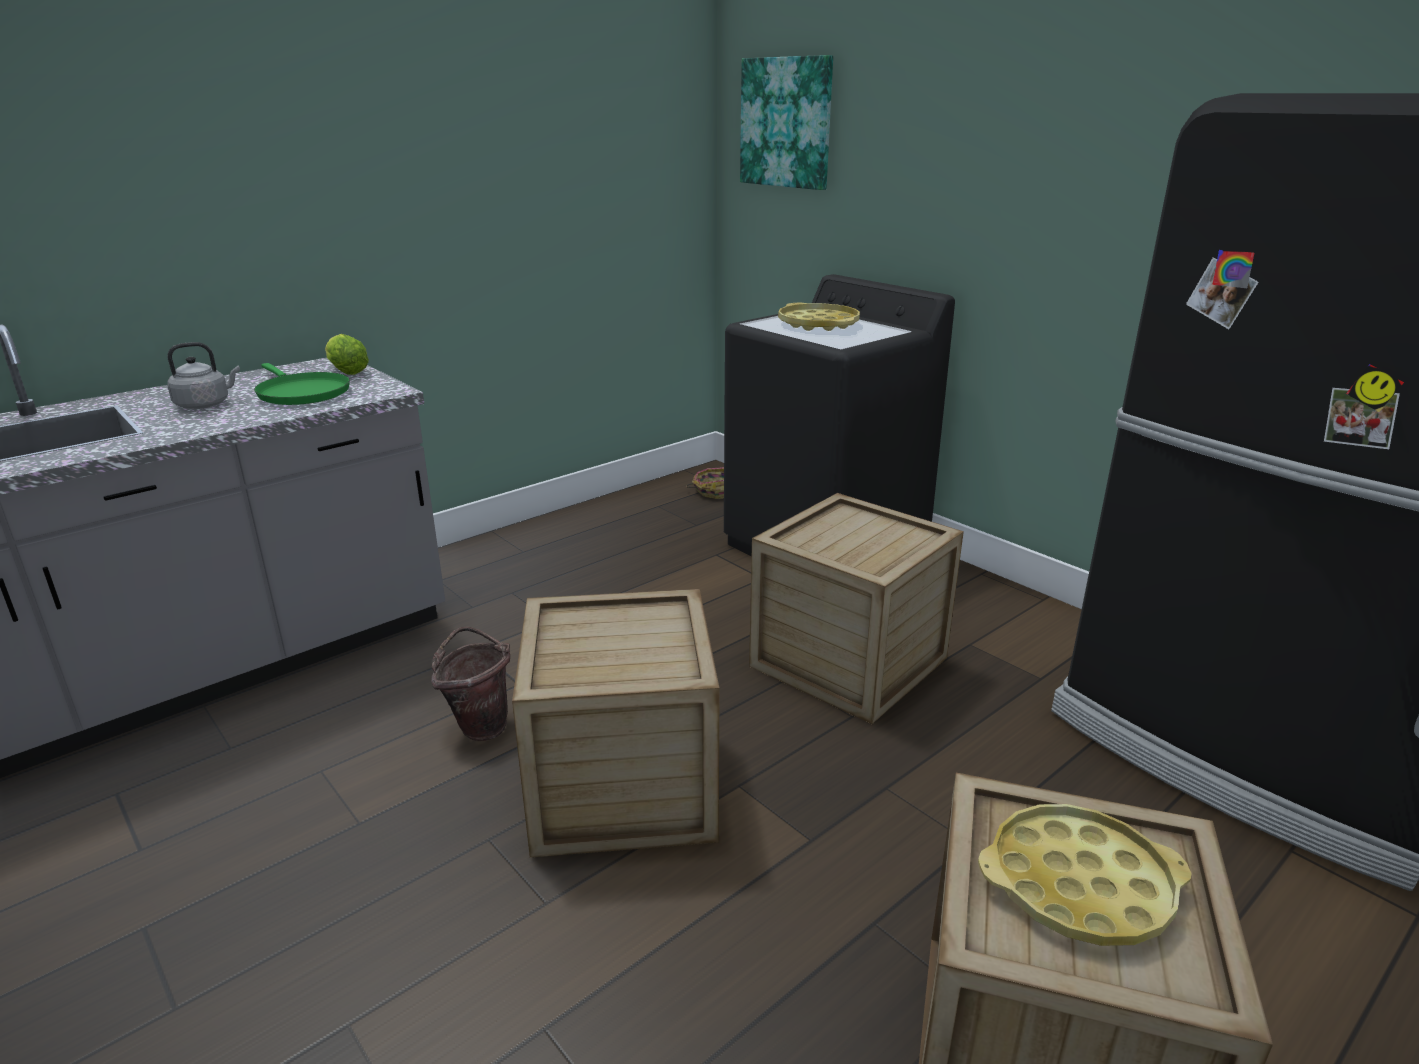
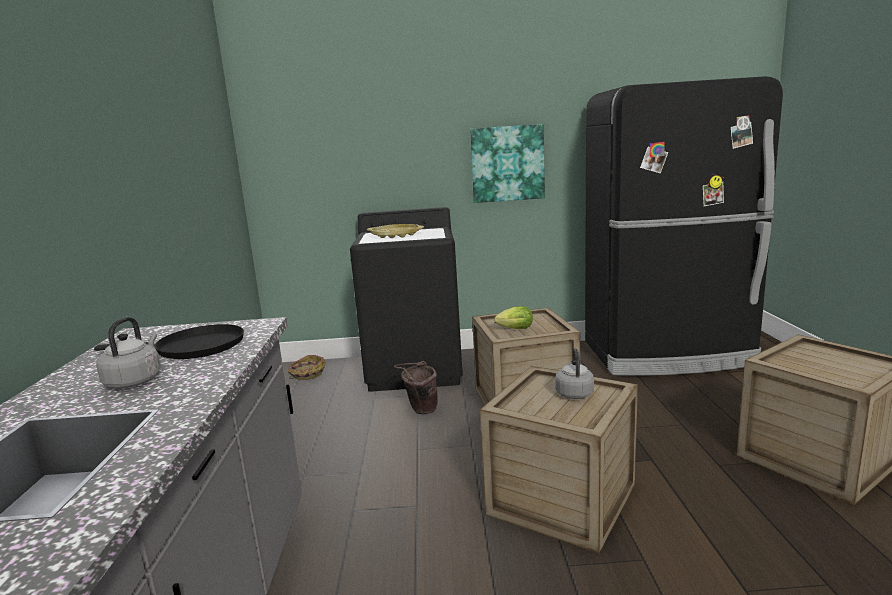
camera: 50 degrees left, 10 degrees down
(301, 393) = (194, 347): green frying pan -> black frying pan
(346, 371) = (174, 331): lettuce -> lettuce (513, 329)
(480, 725) = (444, 535): brown bucket -> brown bucket (420, 410)
(644, 647) = (574, 393): none -> grey kettle
(786, 123) = (302, 129): picture -> picture (507, 163)
(1079, 885) = (825, 363): yellow tray -> none

